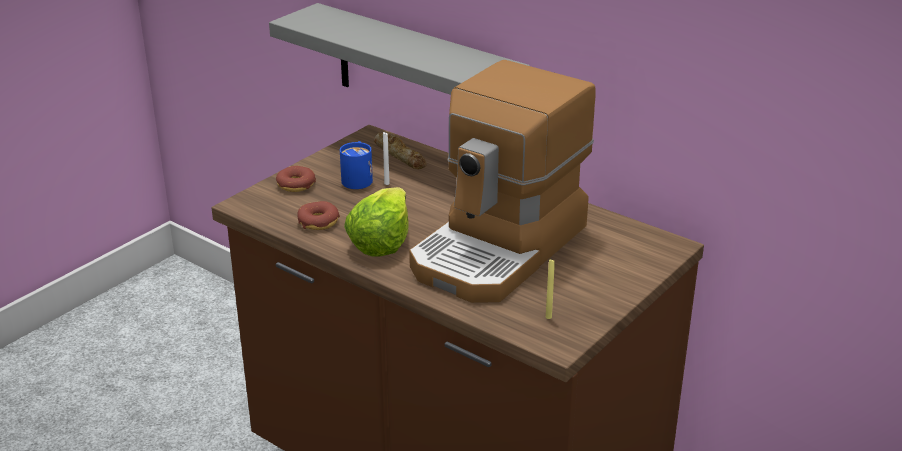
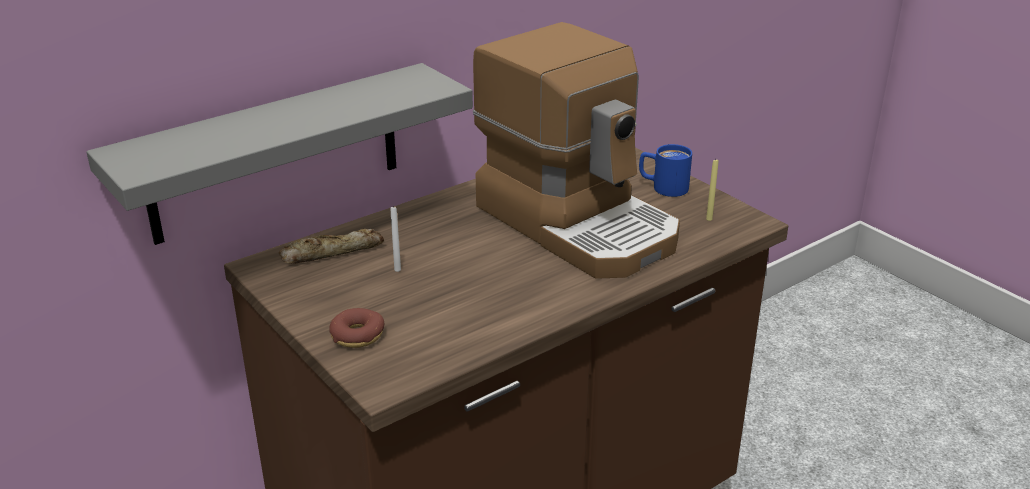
camera: 75 degrees left, 0 degrees up
(318, 222) = (465, 327): donut -> none
(358, 178) = (370, 287): blue mug -> blue mug (663, 187)
(381, 241) = (532, 289): lettuce -> none

